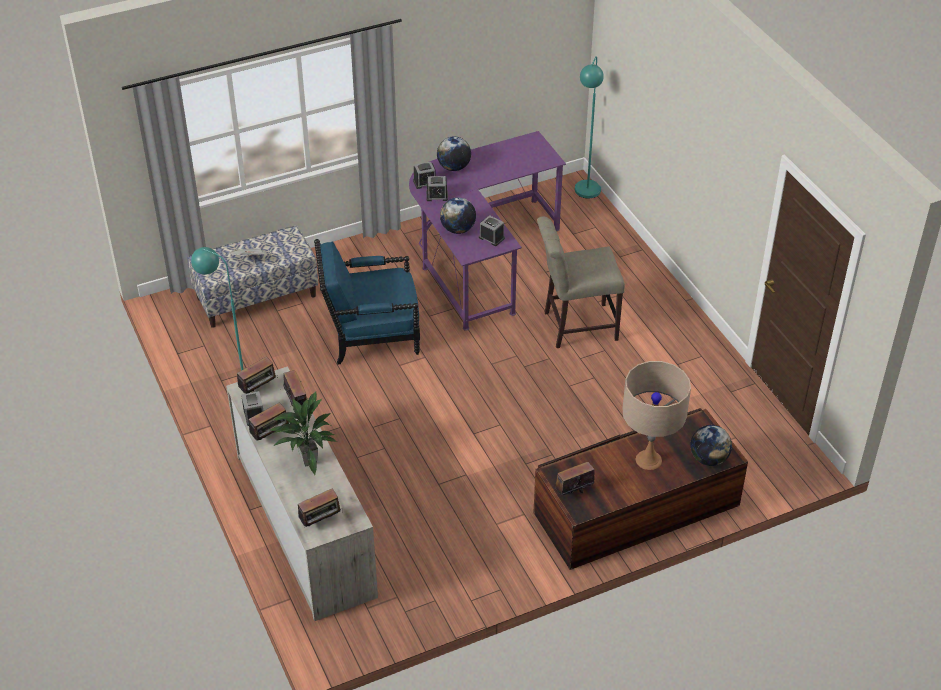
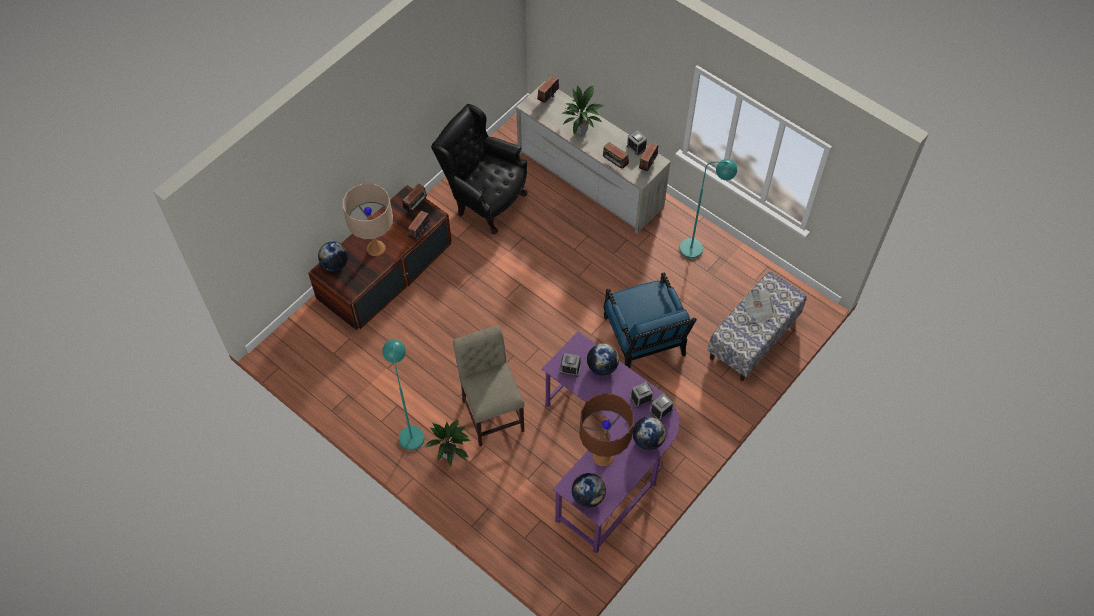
camera: 155 degrees right, 15 degrees up
(271, 436) = (615, 138): radio -> radio (419, 234)
(370, 333) = (644, 339): blue armchair -> blue armchair turned 105 degrees clockwise
(461, 546) = (485, 201): none -> black armchair
(504, 169) = (603, 456): none -> brown table lamp
(536, 149) = (588, 496): none -> globe
(575, 326) = (492, 412): beige chair -> beige chair turned 75 degrees counterclockwise
(586, 195) = (551, 579): turquoise floor lamp -> turquoise floor lamp (410, 431)
(638, 305) = (450, 455): none -> potted plant

